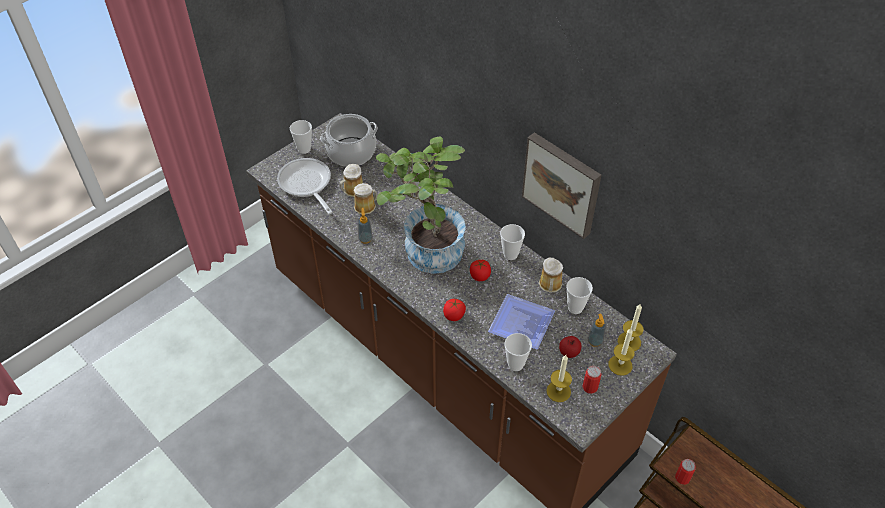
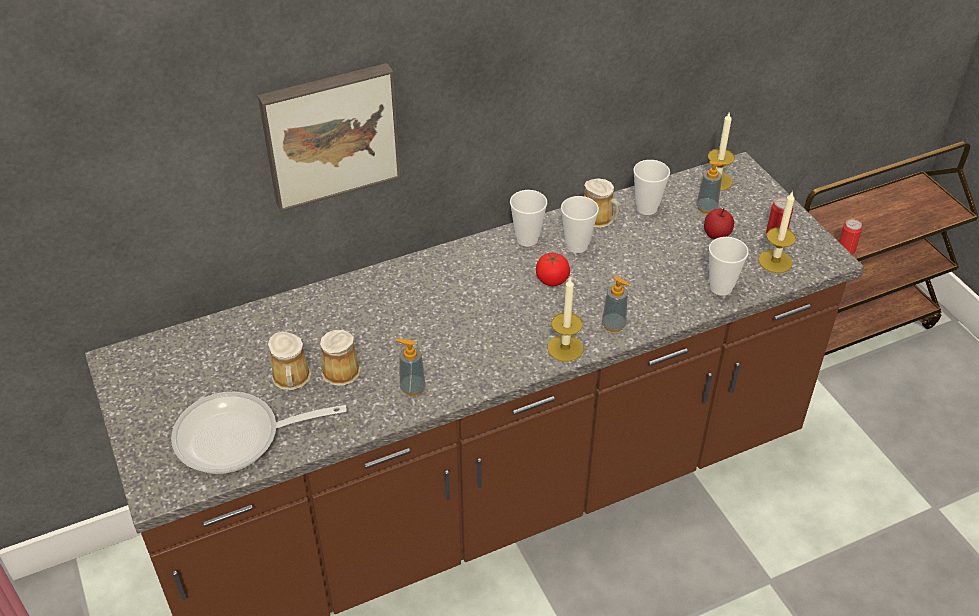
camera: 70 degrees left, 5 degrees down
(304, 149) = (143, 422): cup -> cup (577, 245)
(351, 152) = (199, 360): cooking pot -> none
(425, 249) = (473, 323): potted plant -> none
(454, 315) = (613, 325): tomato -> soap dispenser
(519, 324) = (654, 265): plate -> none
(562, 183) = (555, 75): picture -> picture (330, 134)
(620, 365) = (750, 199): candle -> candle (565, 348)

